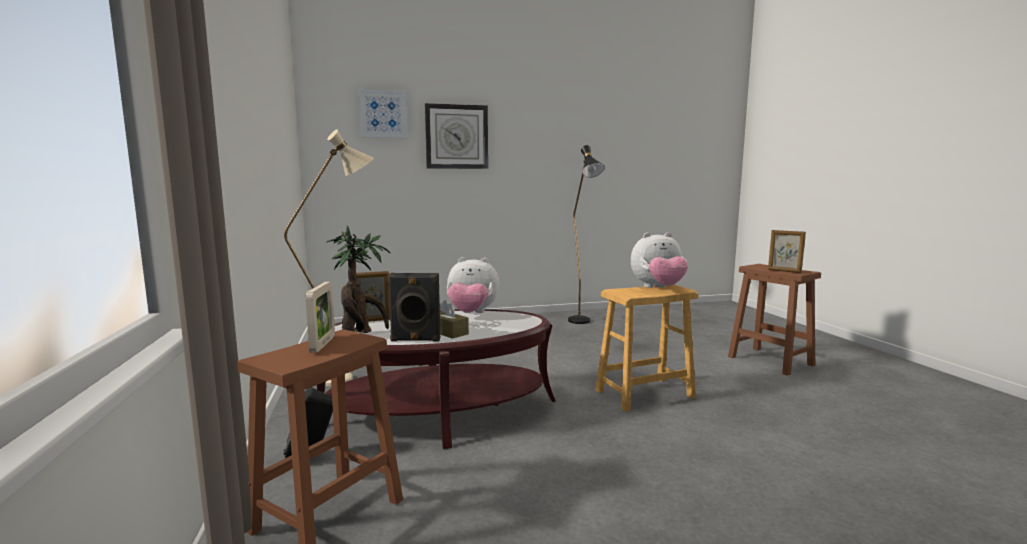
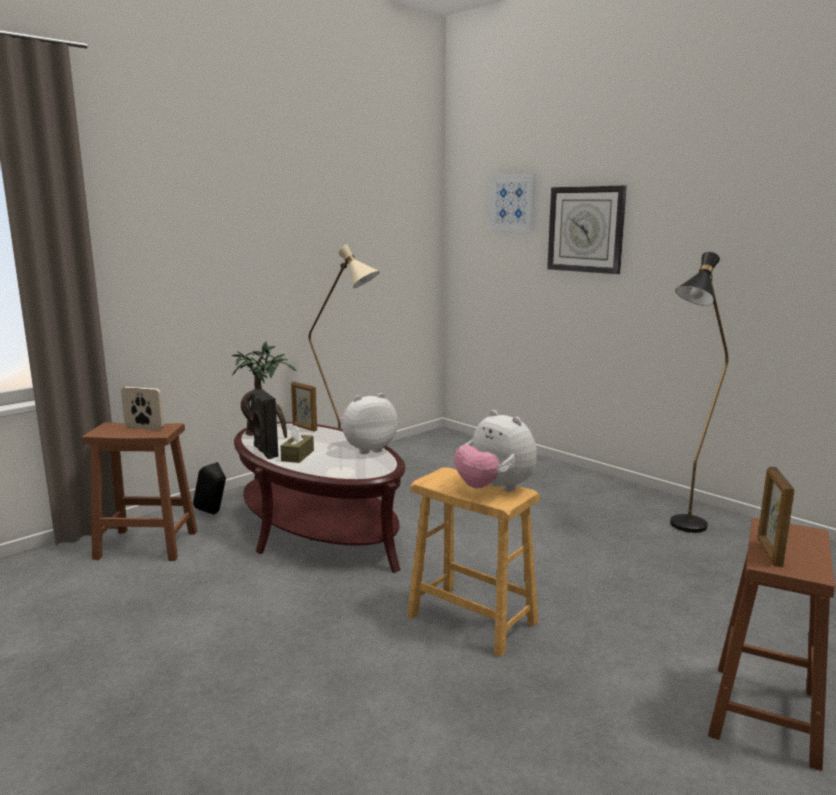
camera: 60 degrees right, 5 degrees up
(323, 344) = (144, 428): picture frame -> picture frame turned 135 degrees counterclockwise
(472, 314) = (367, 449): plush toy -> plush toy turned 90 degrees clockwise

